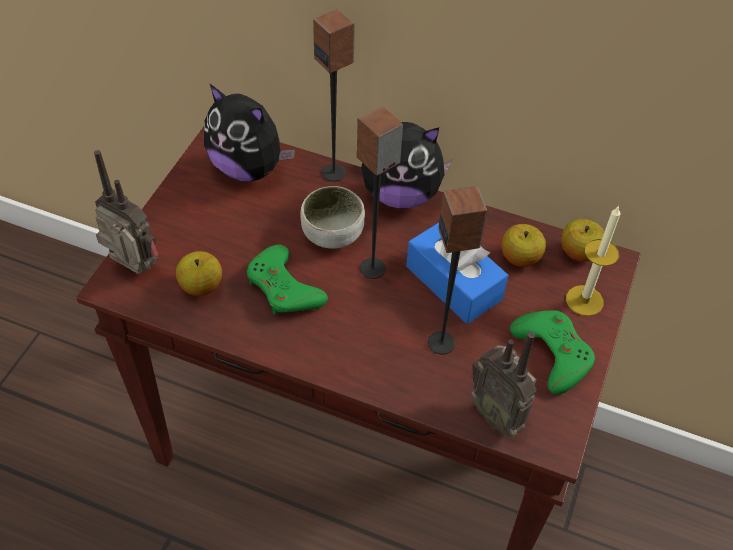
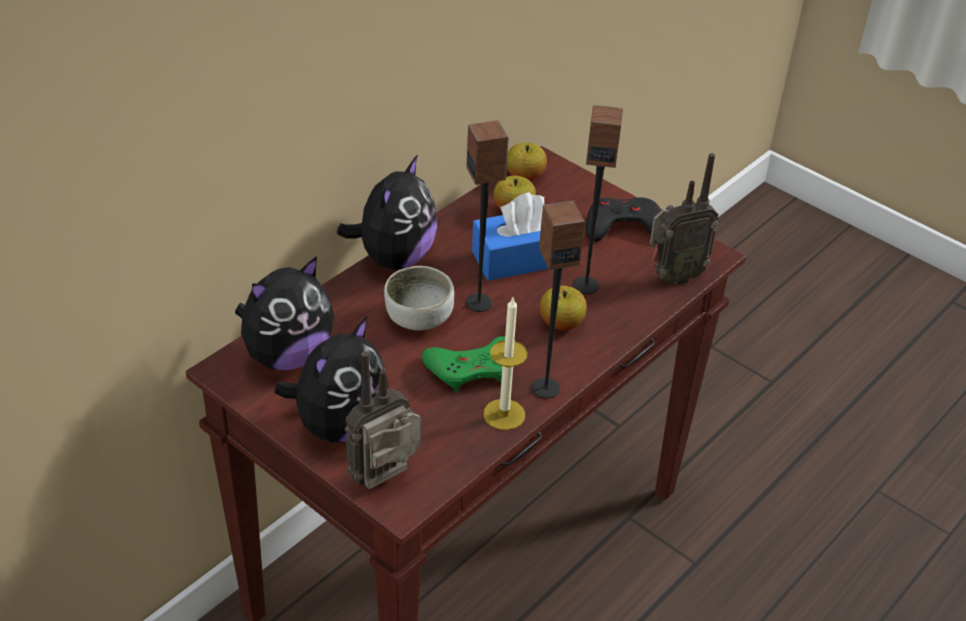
camera: 70 degrees left, 10 degrees down
(184, 222) = (339, 424): none -> plush toy
(201, 286) = (439, 430): apple -> apple (561, 323)
(334, 172) = (335, 294): speaker -> speaker (545, 387)
(552, 353) = (624, 227): green game controller -> black game controller
(584, 300) = (577, 191): candle -> candle (504, 414)

